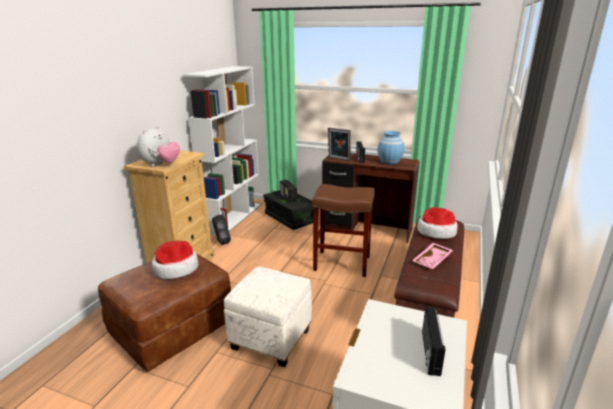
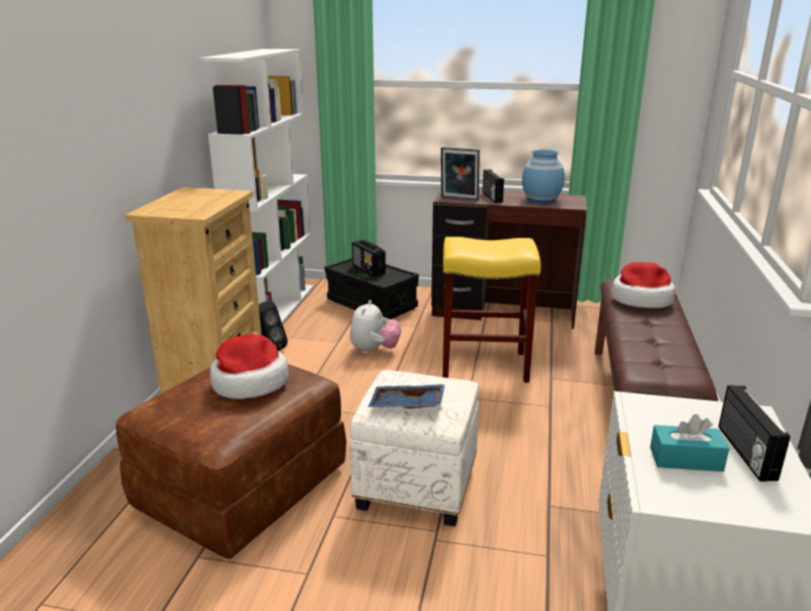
camera: 10 degrees left, 0 degrees up
(161, 165) = (192, 211): plush toy -> plush toy (374, 350)
(258, 291) = (406, 406): none -> blue tray
(341, 263) = (482, 366): brown stool -> yellow stool
(387, 353) = (686, 459): none -> turquoise tissue box
(432, 261) = (656, 340): pink tray -> none

